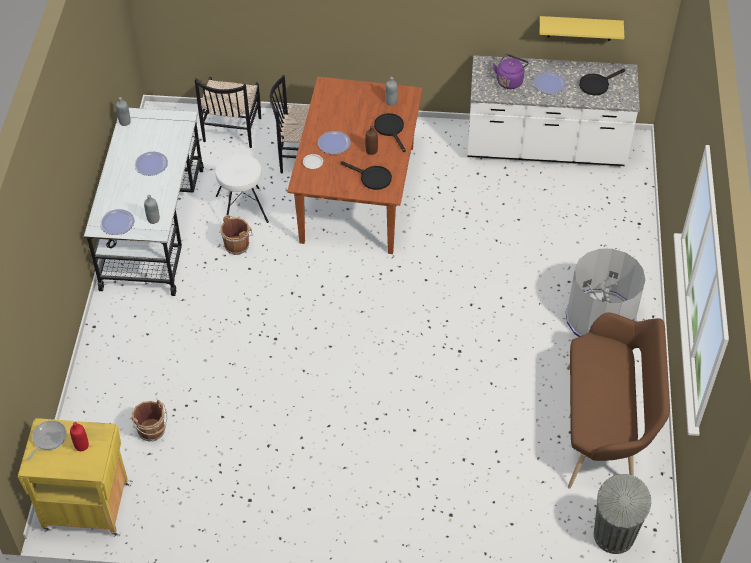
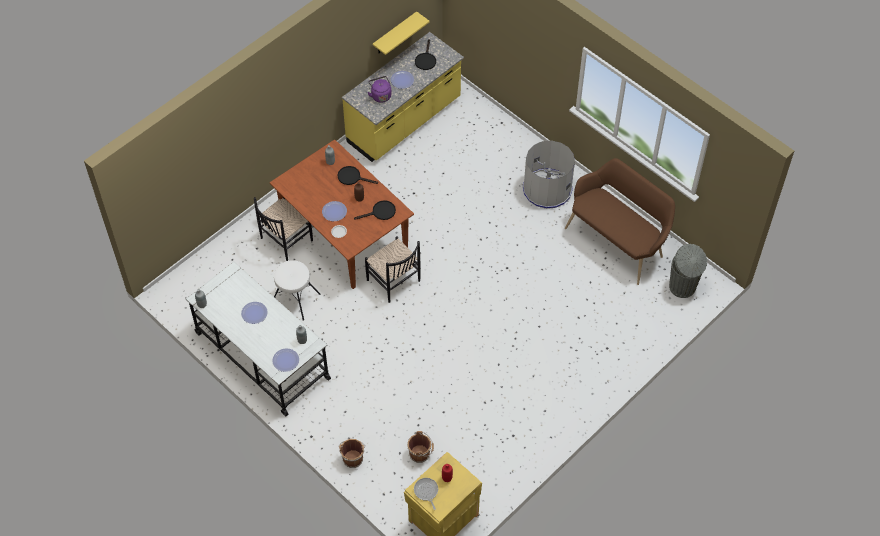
camera: 50 degrees left, 5 degrees up
(231, 132) = (224, 263): black chair -> black chair (395, 282)
(237, 245) = (322, 321): brown bucket -> brown bucket (352, 458)
(545, 148) = (404, 121): white counter -> yellow counter

